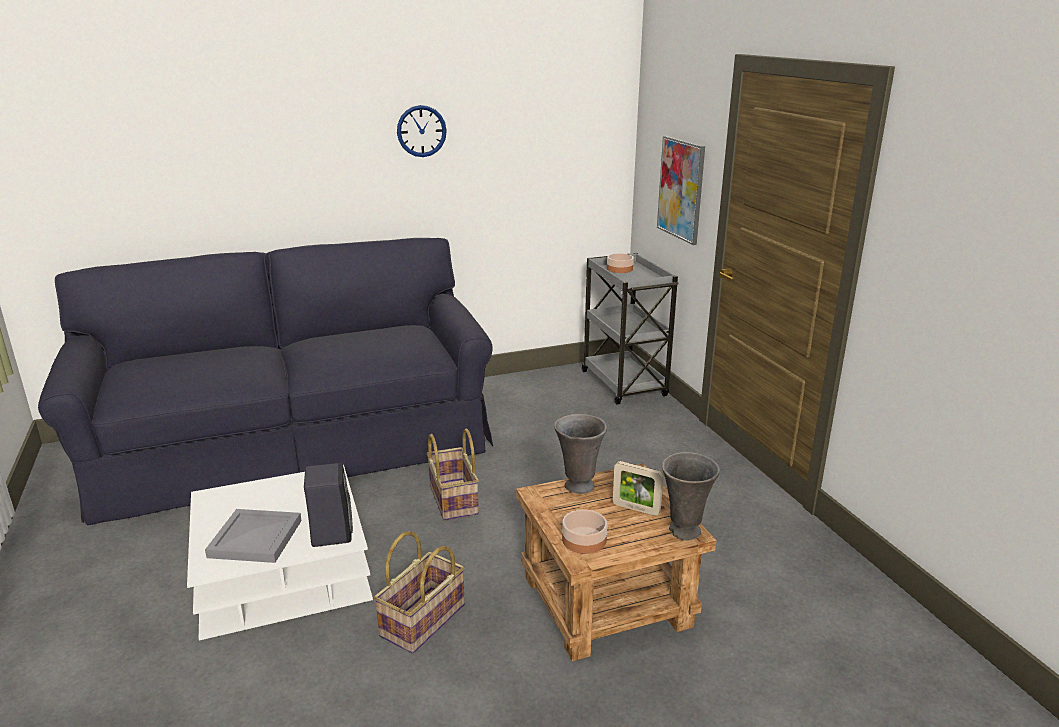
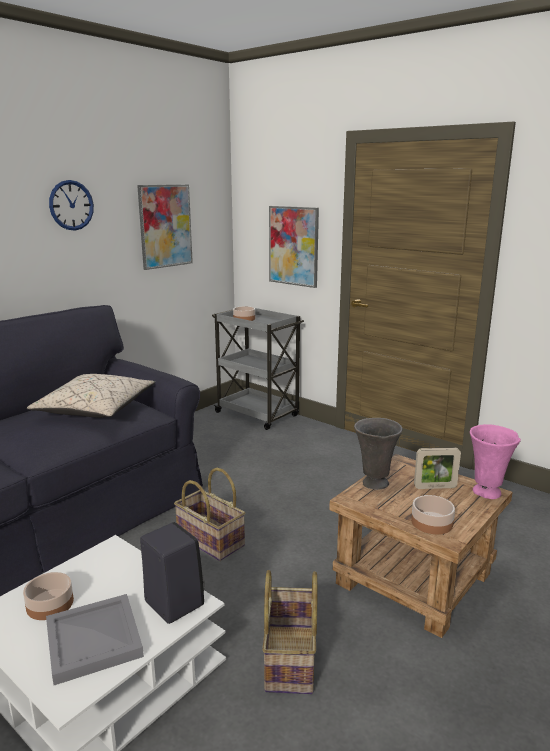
camera: 30 degrees left, 5 degrees down
(251, 502) = (49, 604): none -> bowl
(389, 344) = (95, 409): none -> beige pillow
(536, 153) = (165, 226): none -> picture
(684, 532) = (487, 493): grey vase -> pink vase

